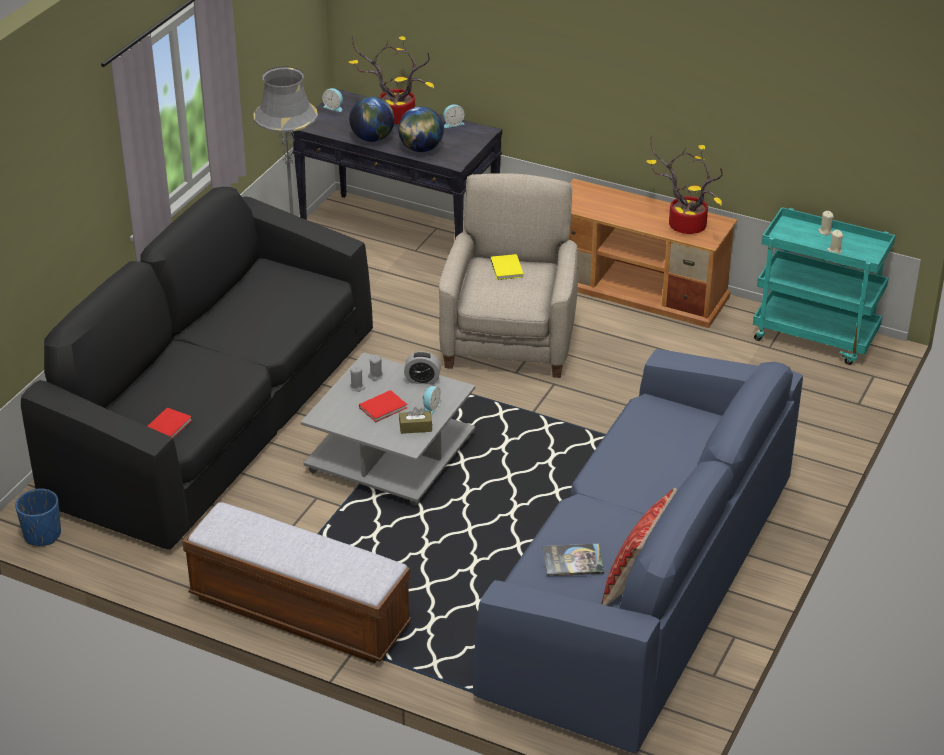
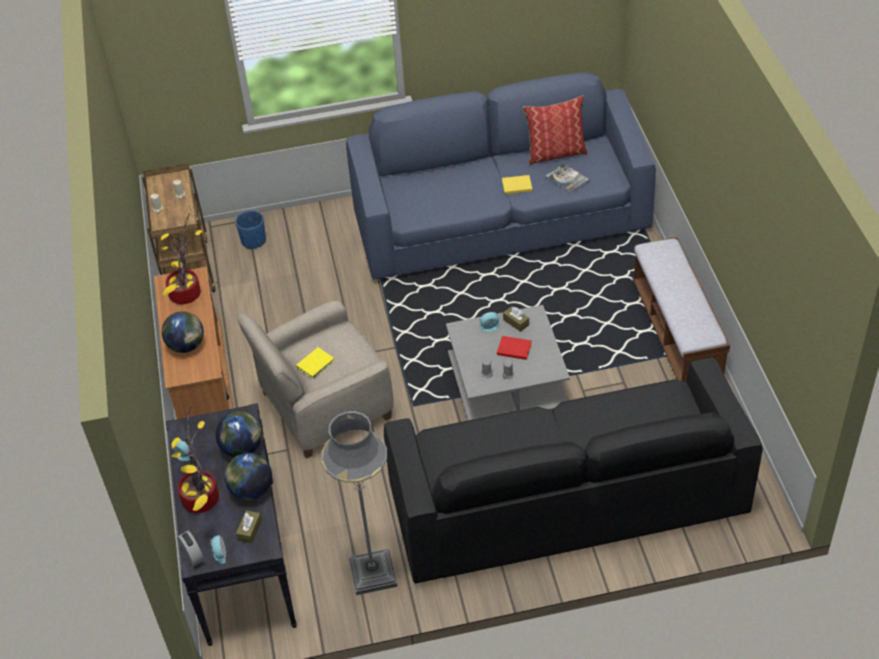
camera: 125 degrees left, 10 degrees up
(42, 535) = (765, 494): blue planter -> blue planter (253, 241)
(169, 426) = (662, 409): red book -> none
(336, 125) = (249, 530): none -> brown tissue box
(422, 380) = (466, 349): alarm clock -> alarm clock (193, 556)
(609, 513) = (516, 185): none -> yellow book
(613, 204) = (186, 345): none -> globe
(816, 337) = (186, 267): turquoise cart -> brown cart

